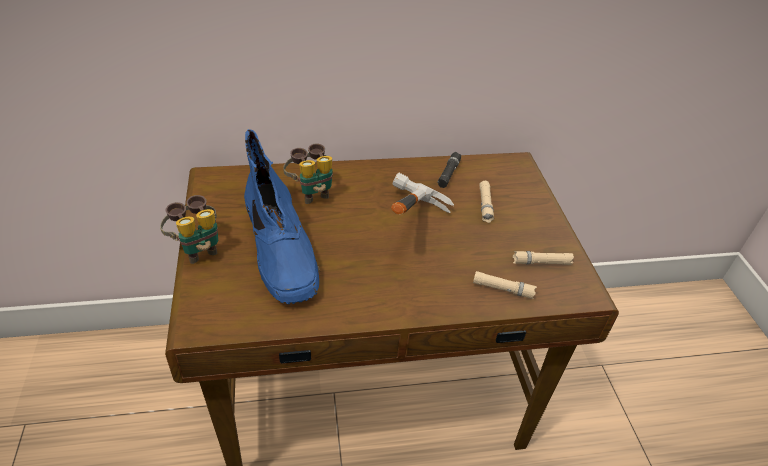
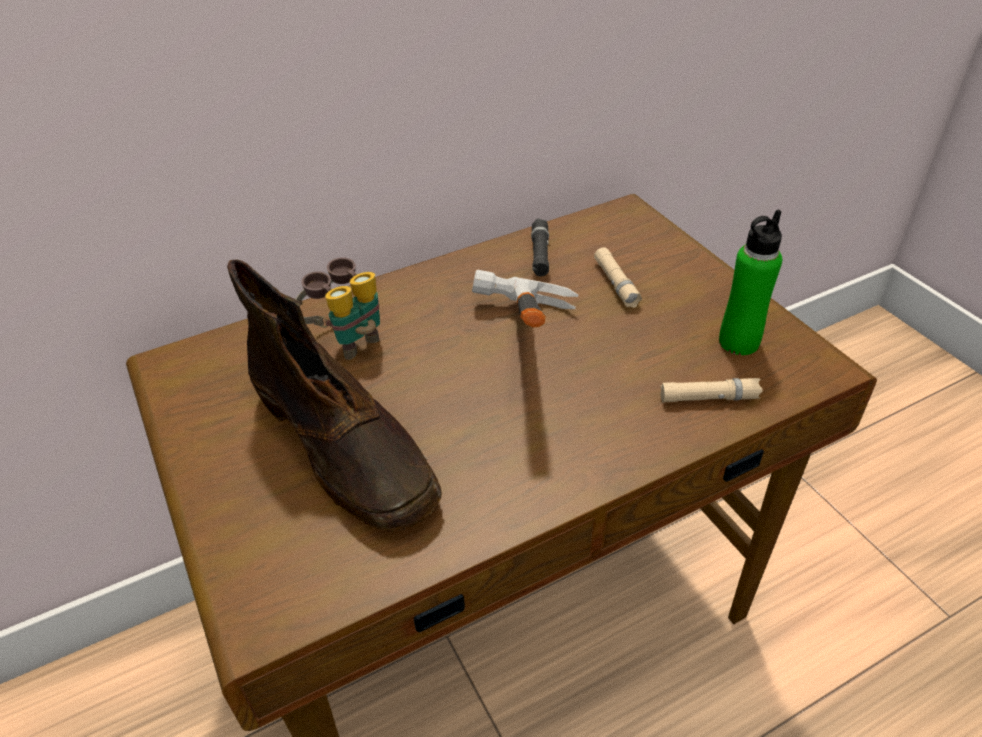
camera: 15 degrees left, 0 degrees up
(197, 248) = (199, 487): binoculars -> none
(281, 251) = (345, 447): blue boot -> brown boot
(541, 262) = (738, 342): beige flashlight -> green bottle

